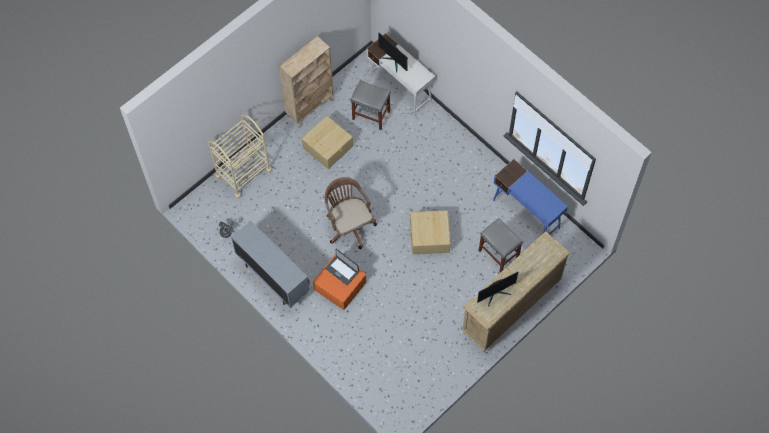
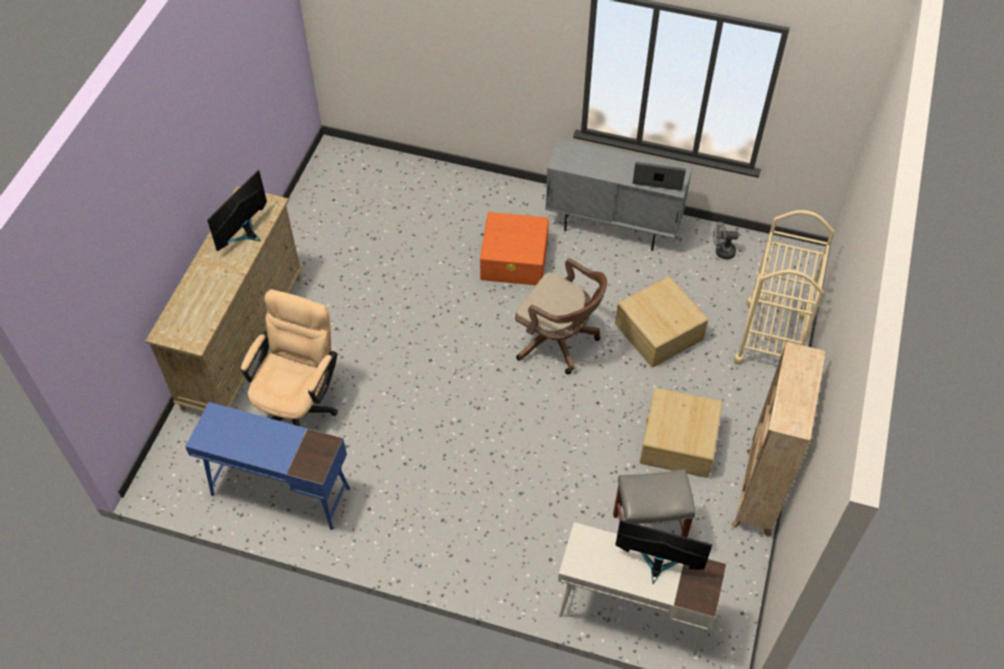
camera: 150 degrees right, 10 degrees down
(342, 270) = (517, 247): laptop -> laptop (658, 178)
(429, 236) = (423, 381): beige storage box -> beige storage box (658, 330)
(498, 254) = (299, 405): grey stool -> beige office chair

